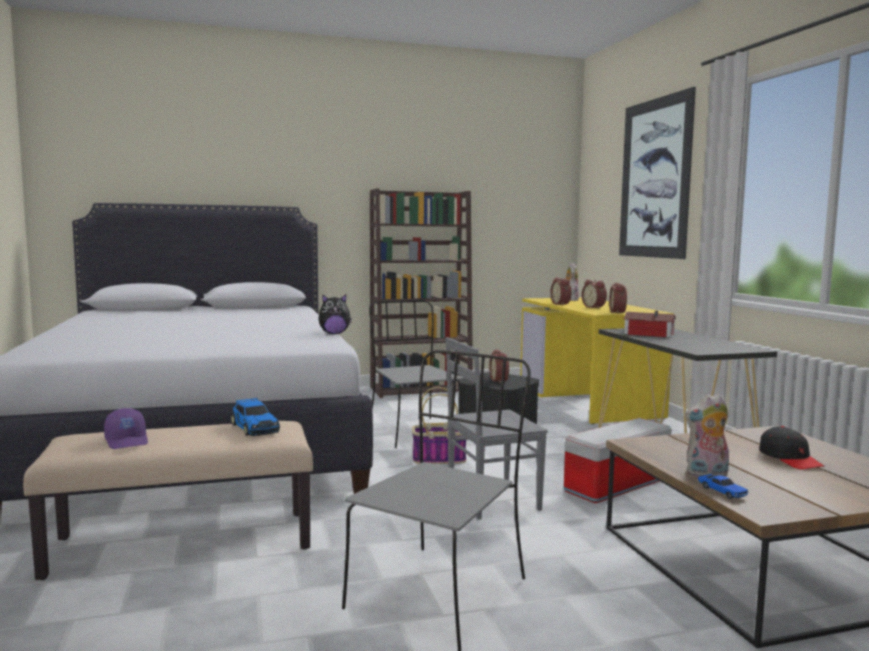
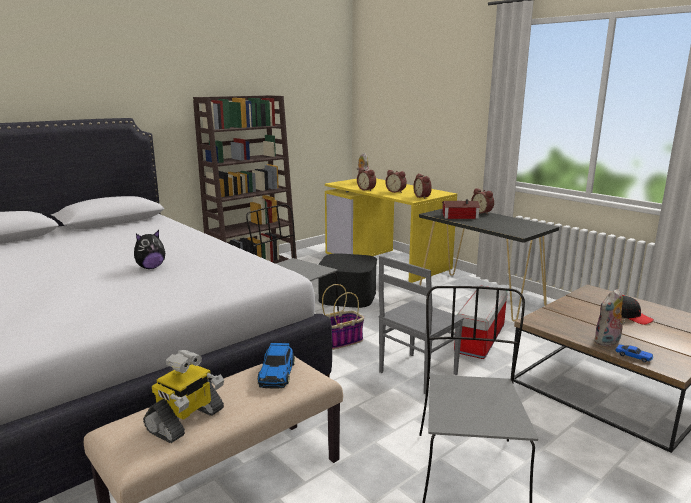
camera: 25 degrees left, 10 degrees up
(128, 441) = (186, 421): purple cap -> toy robot
(255, 428) = (277, 373): toy car -> toy car turned 60 degrees clockwise
(334, 334) = (258, 257): plush toy -> plush toy (150, 267)
(500, 381) = (350, 263): alarm clock -> alarm clock (482, 212)
(654, 178) = (434, 87): picture -> none

